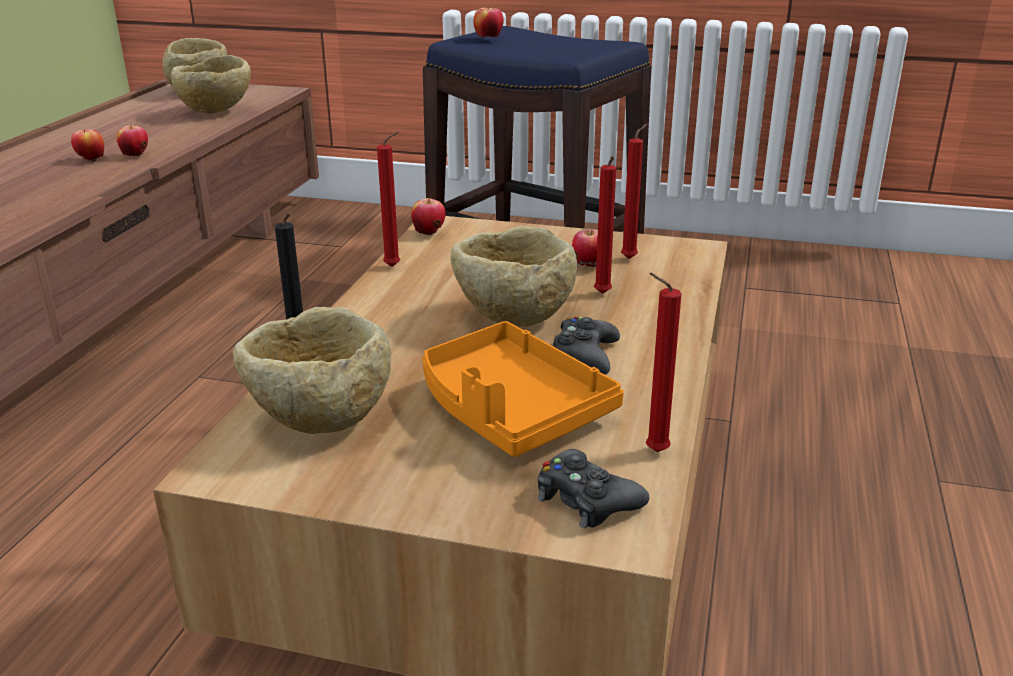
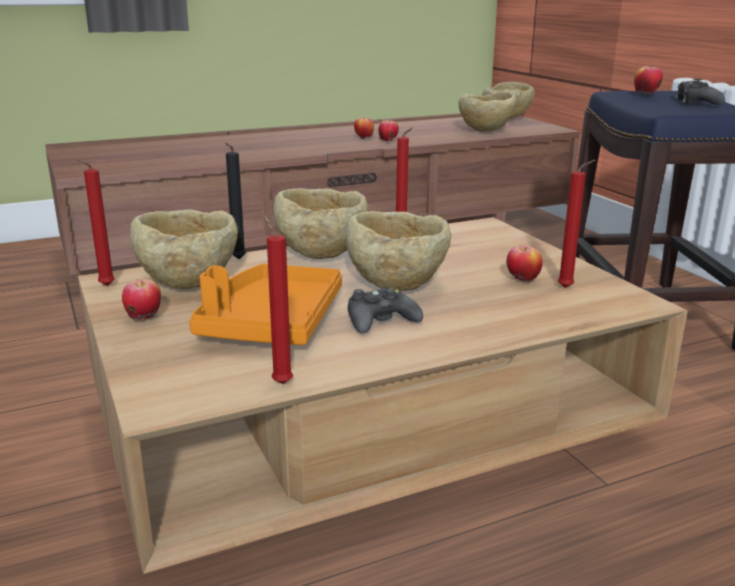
camera: 50 degrees right, 5 degrees down
(370, 320) = (321, 254): none -> beige bowl
(429, 233) = (467, 227): apple -> apple (144, 318)
(586, 500) = (189, 379): black game controller -> black game controller (697, 102)
(602, 295) = (486, 298): red candle -> red candle (104, 286)

